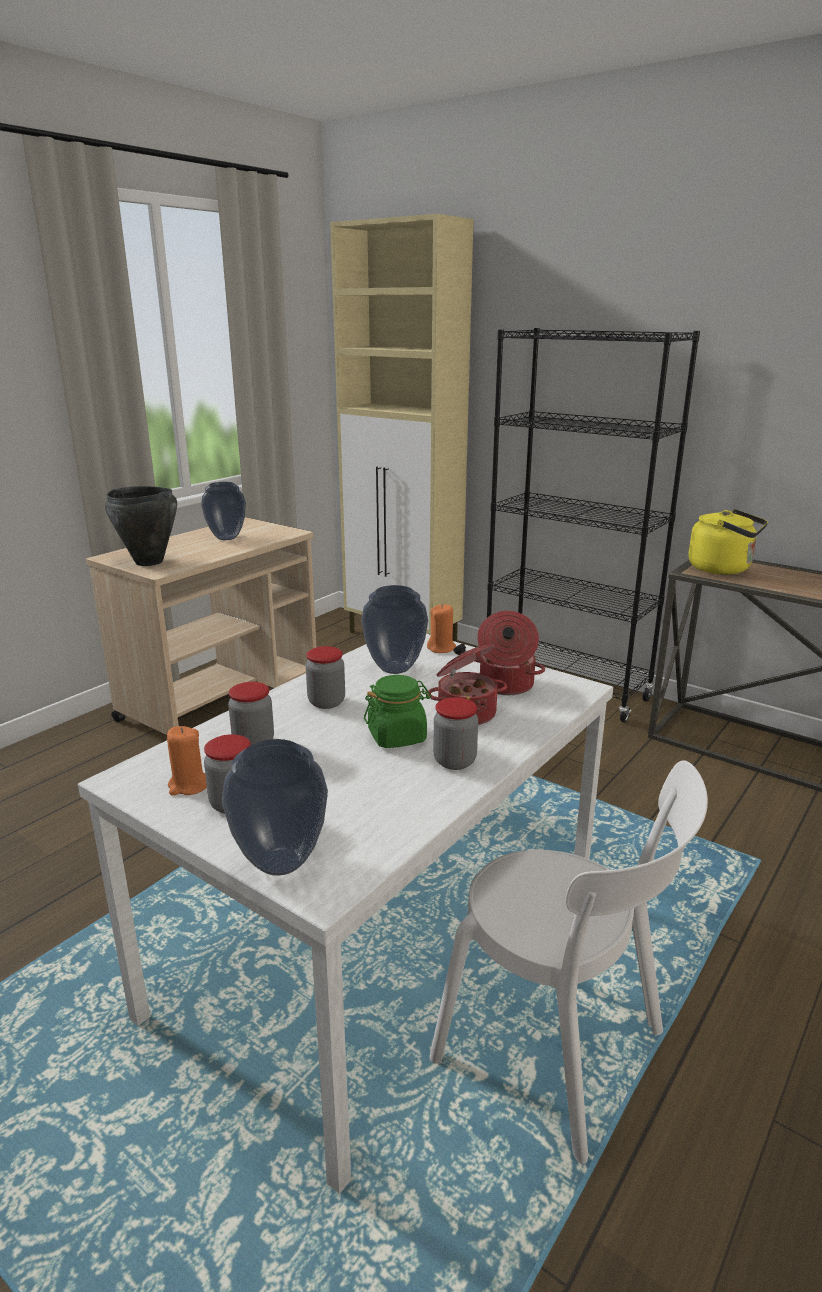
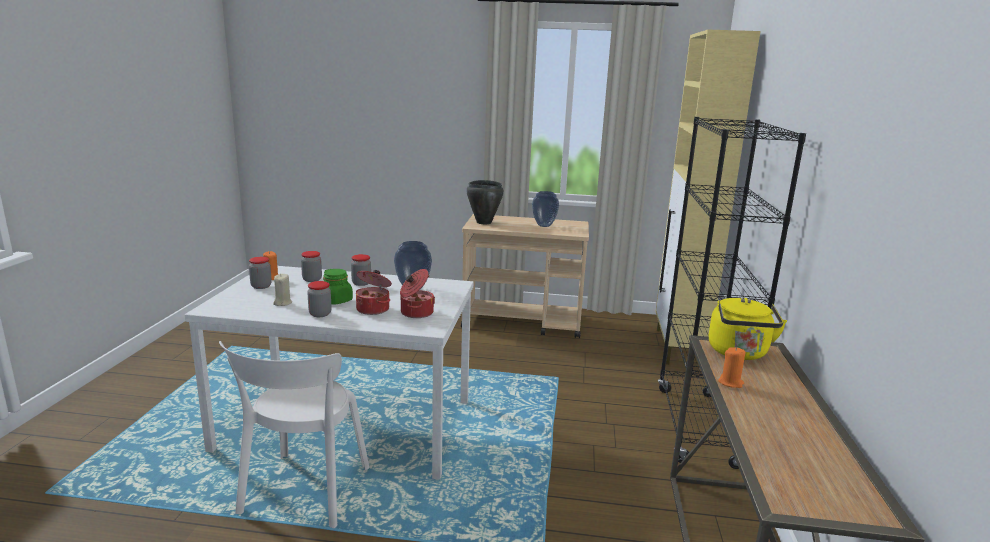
camera: 60 degrees right, 5 degrees down
(279, 863) = (223, 300): vase -> none
(363, 791) = (282, 303): none -> beige candle
(441, 648) = (451, 293): orange candle -> orange candle (730, 383)

